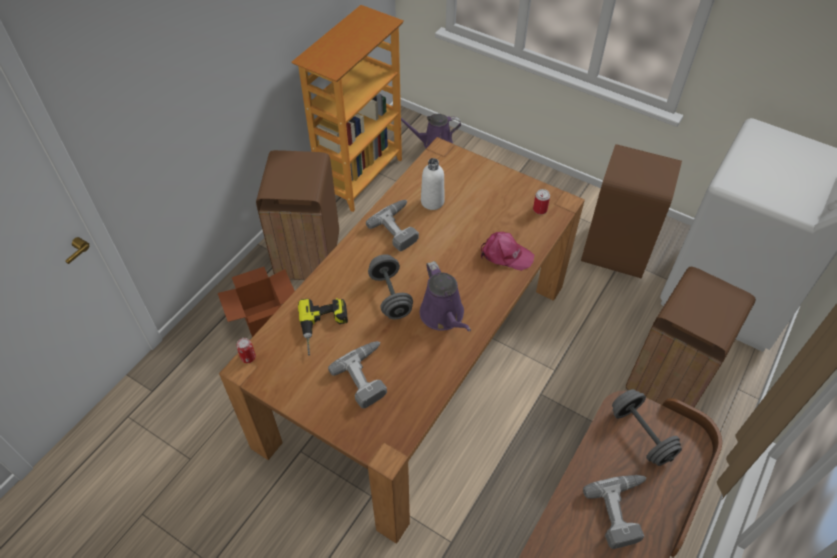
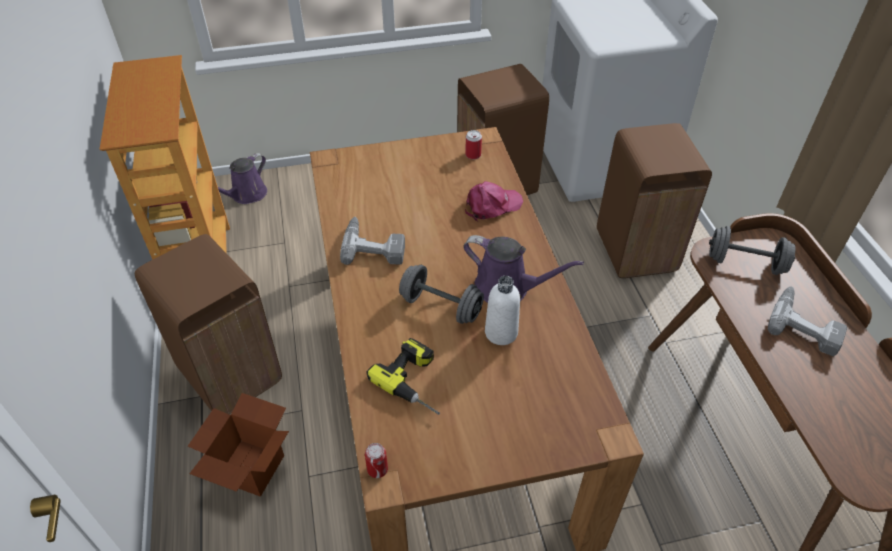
camera: 45 degrees left, 5 degrees down
(367, 376) = (510, 388): power drill -> none
(432, 202) = (375, 205): white bottle -> white bottle (501, 332)

